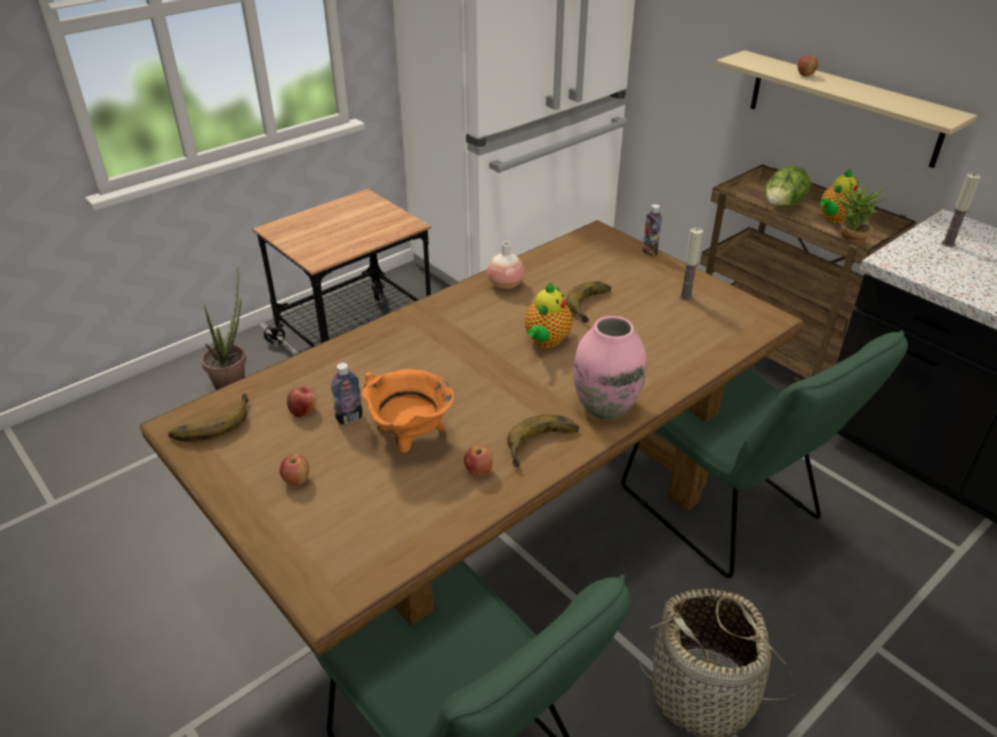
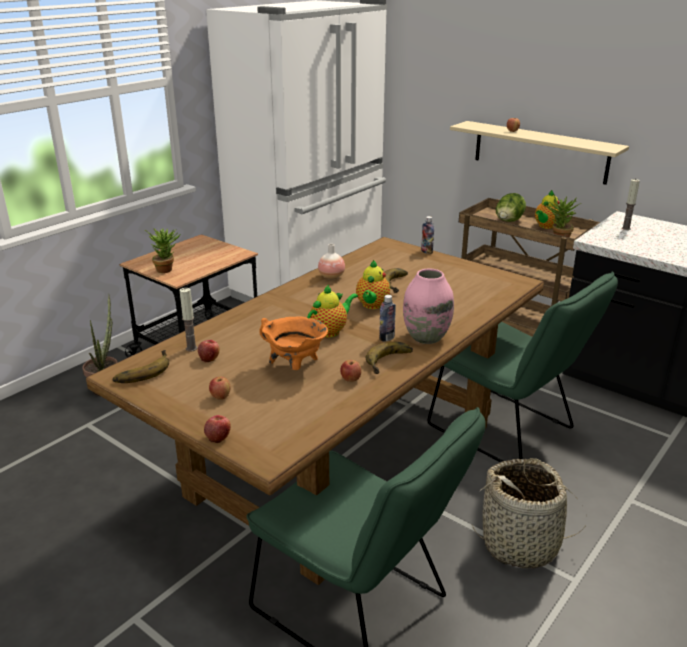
camera: 10 degrees left, 10 degrees down
(272, 551) = (218, 437): none -> apple
(308, 242) = (167, 269): none -> potted plant
(349, 418) = (246, 359): bottle -> bottle (386, 338)
(476, 381) = (330, 331): none -> teapot
(685, 297) = (460, 274): candle -> candle (191, 348)

